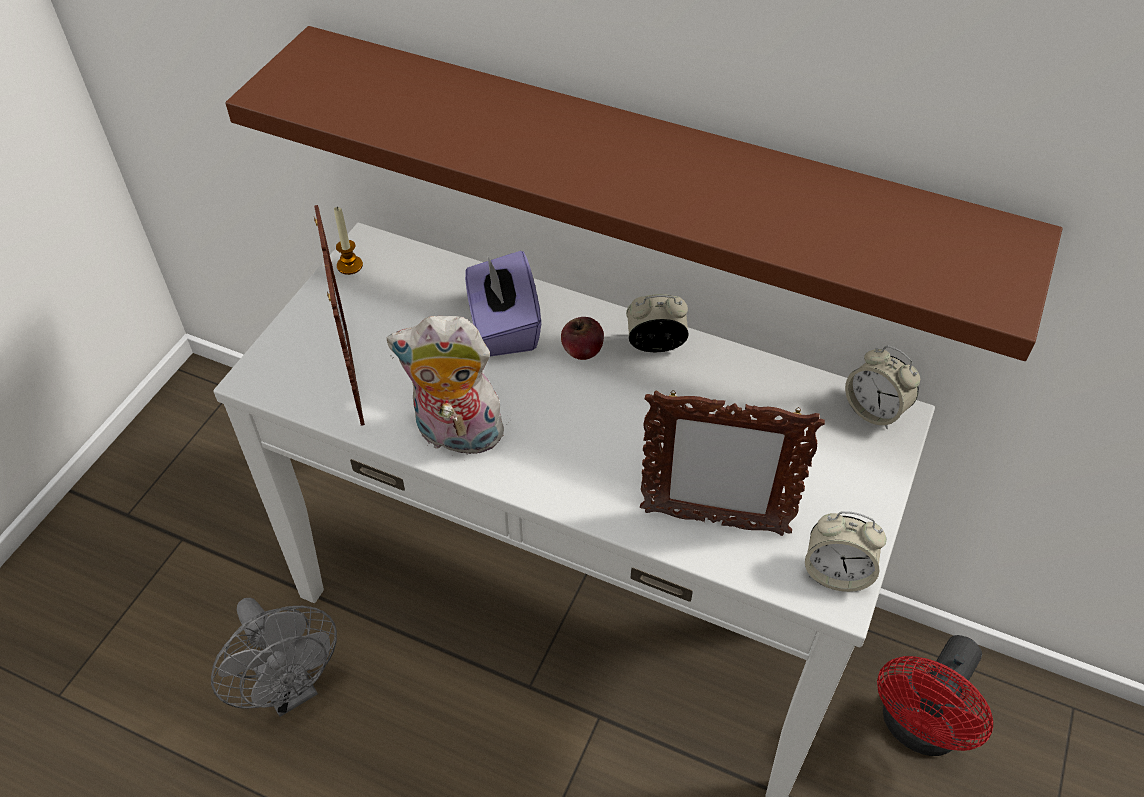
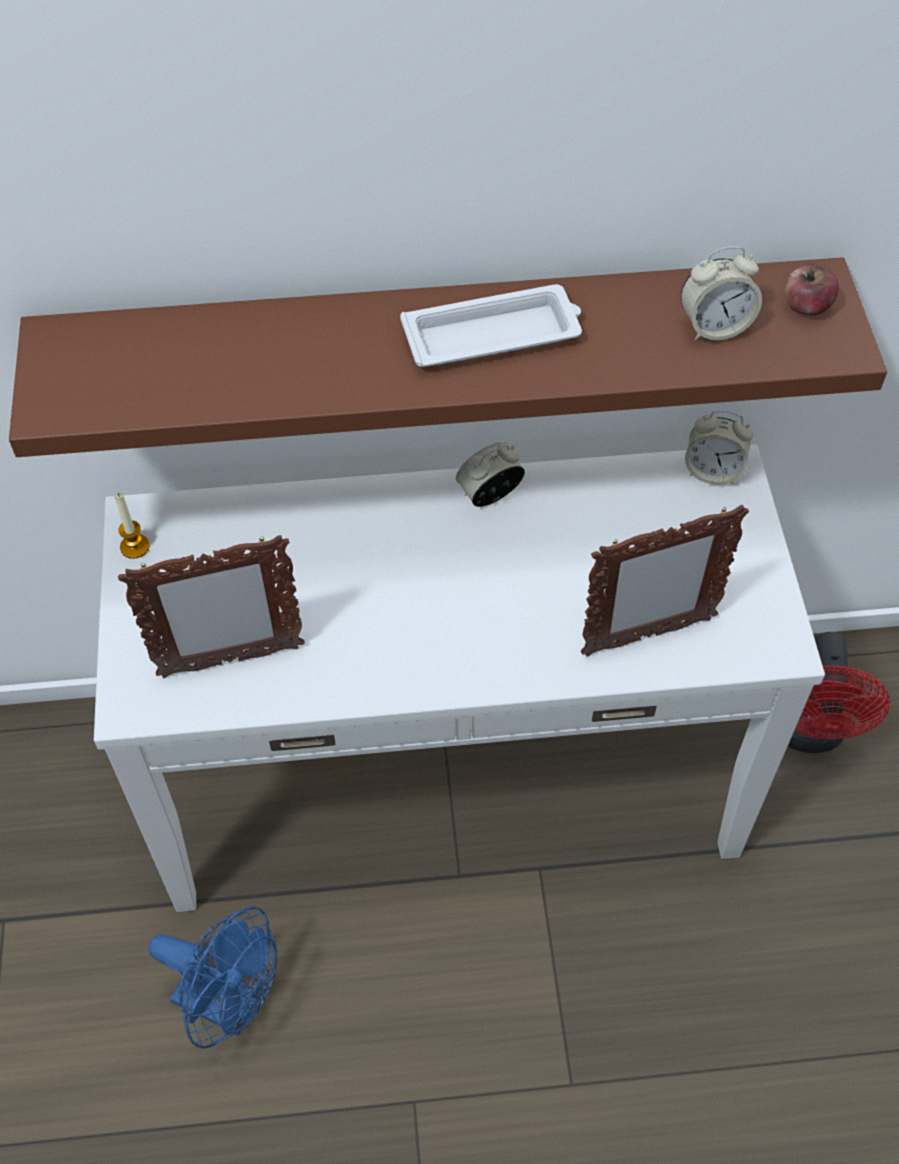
camera: 30 degrees left, 5 degrees up
(291, 688) = (229, 1003): grey fan -> blue fan
(353, 379) = (230, 661): picture frame -> picture frame turned 120 degrees clockwise
(456, 436) = (370, 669): plush toy -> none
(503, 326) = (337, 540): purple tissue box -> none
(582, 351) = (427, 531): apple -> apple (805, 306)
(665, 169) = (494, 335): none -> white tray
(836, 572) = (771, 630): alarm clock -> alarm clock (714, 326)

